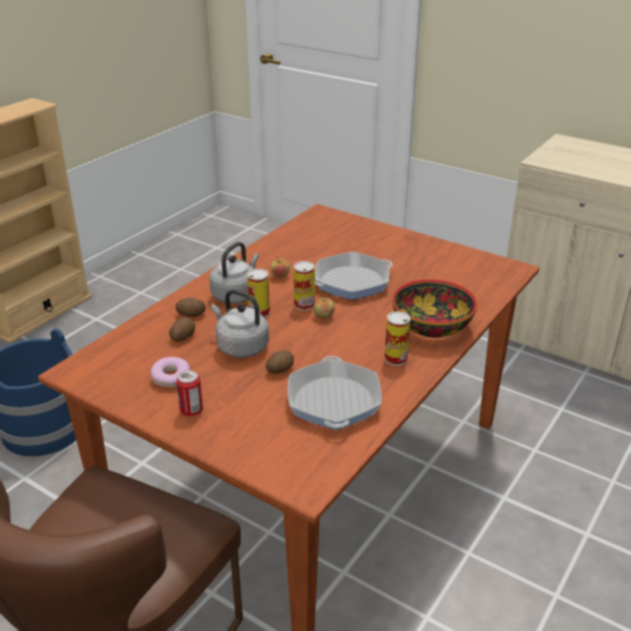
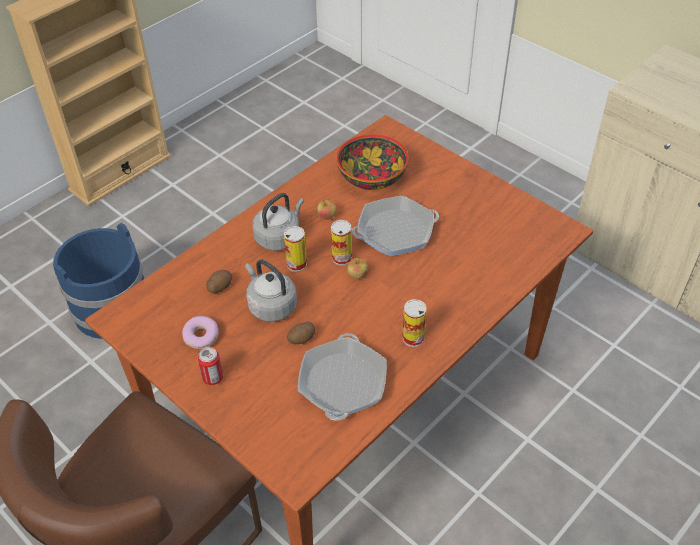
camera: 10 degrees right, 15 degrees up
(191, 315) = (232, 259): potato -> none
(431, 327) = (459, 300): bowl -> bowl (371, 177)

